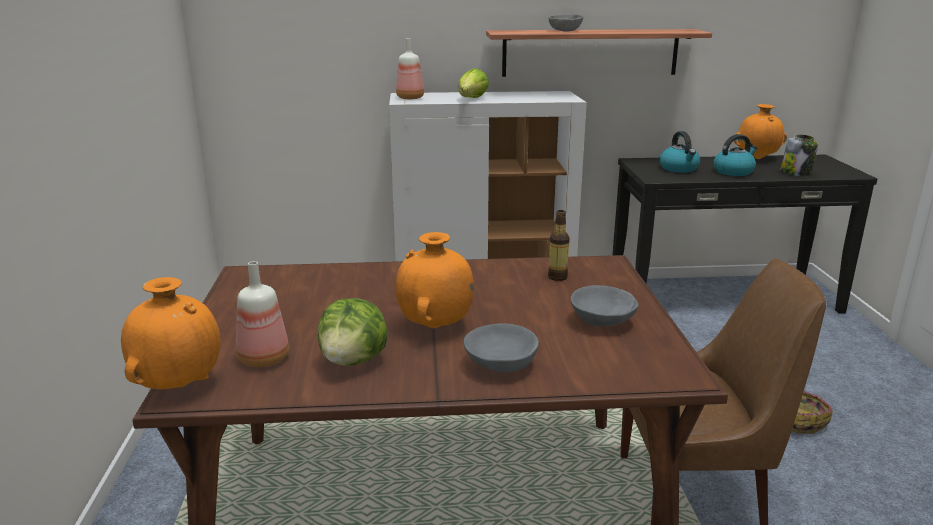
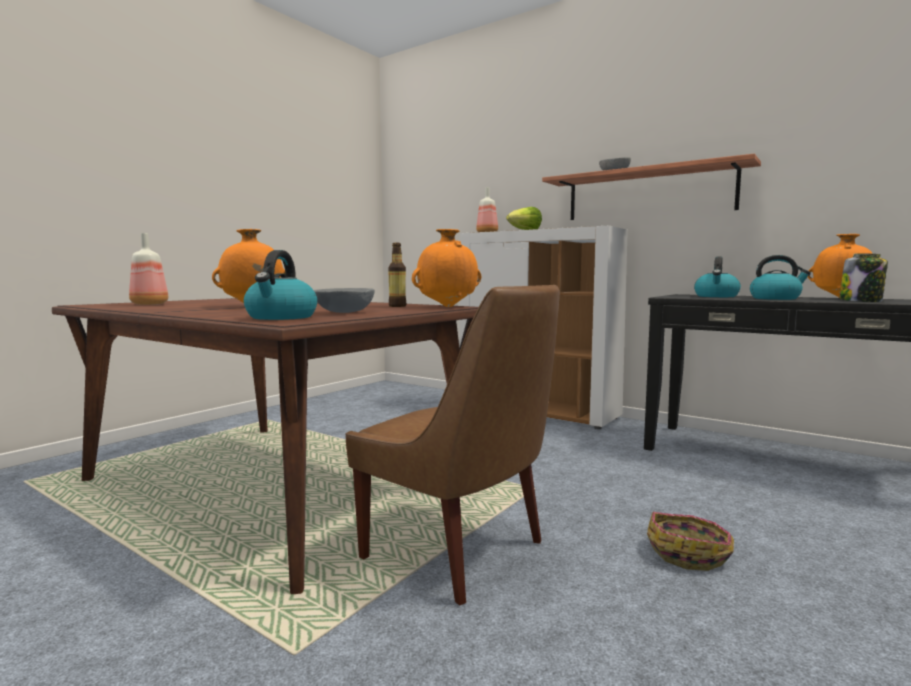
camera: 40 degrees right, 15 degrees down
(180, 385) = (96, 304): orange vase -> orange vase (448, 306)
(354, 361) = (173, 307): lettuce -> none
(501, 364) = (220, 312): grey bowl -> none
(627, 363) = (281, 317): none -> kettle

